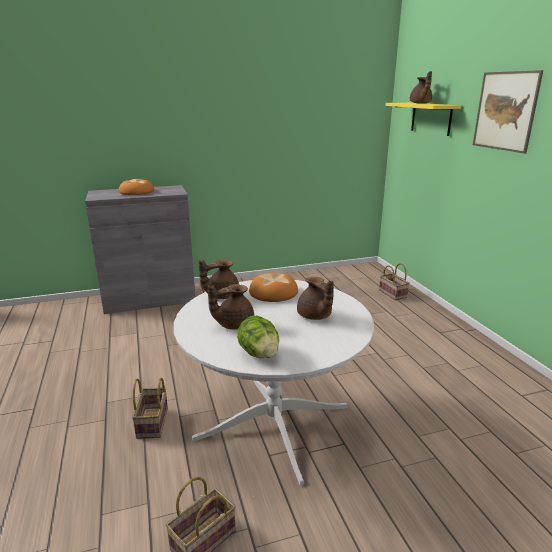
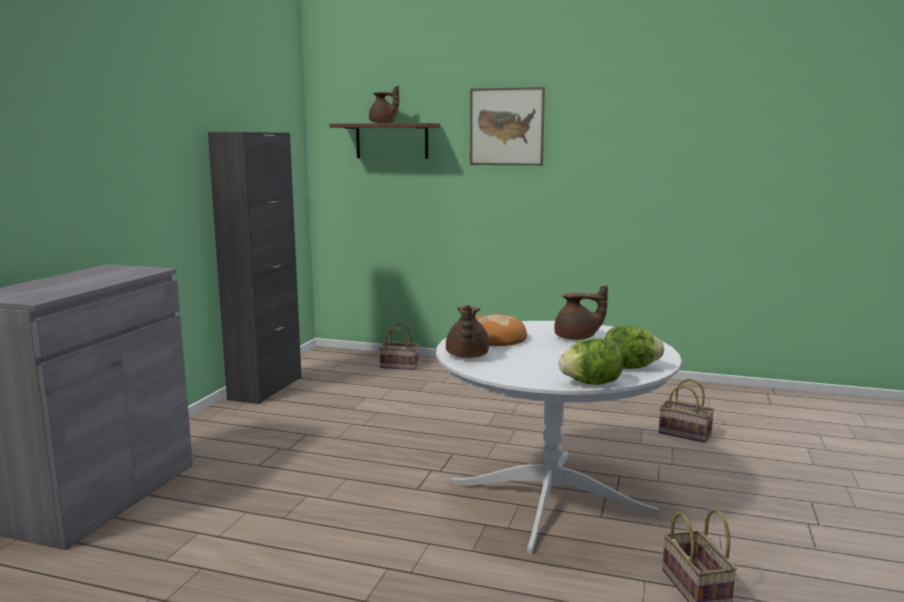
camera: 55 degrees left, 10 degrees down
(137, 192) = (74, 281): bread -> none
(153, 423) = (465, 573): basket -> basket (686, 434)
(202, 348) = (591, 383): none -> lettuce
(233, 324) = (551, 364): brown teapot -> none
(299, 277) = (265, 388): none -> black cabinet
(431, 118) = (392, 141): yellow shelf -> brown shelf

